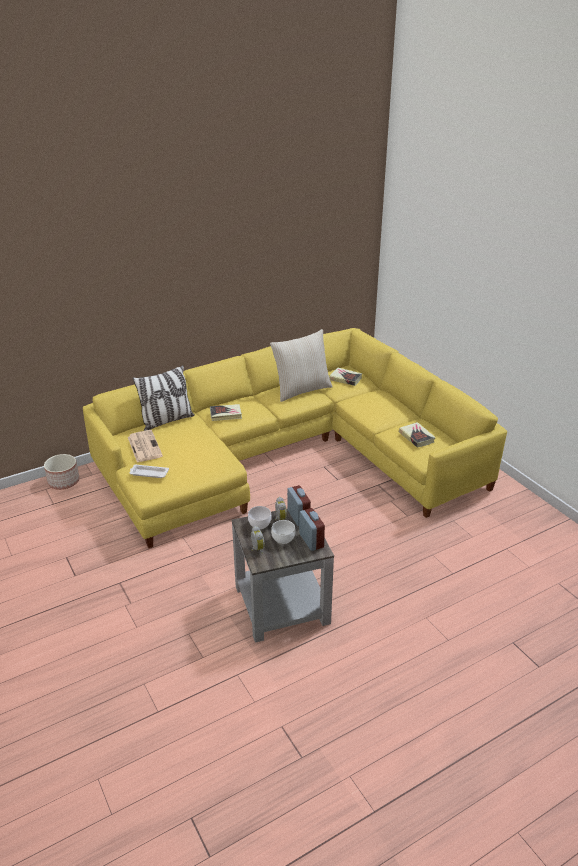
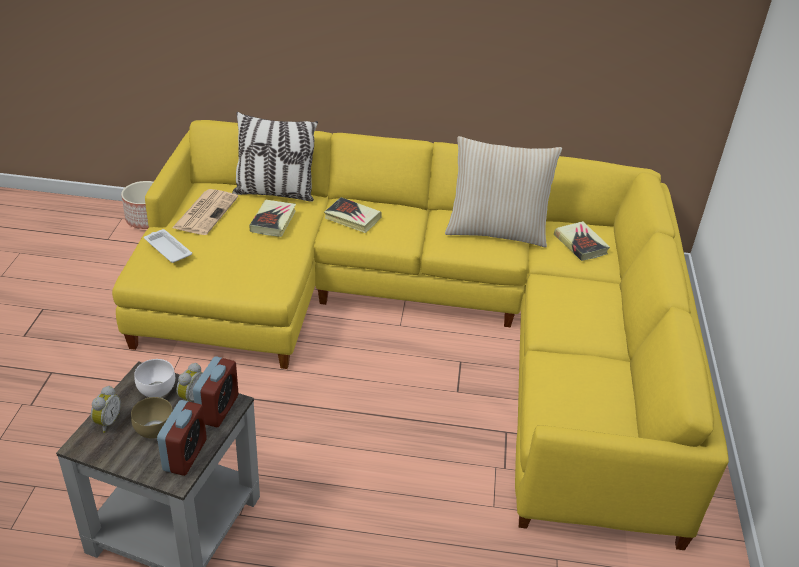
camera: 35 degrees right, 5 degrees up
(283, 539) = (155, 429): white bowl -> brown bowl
(416, 437) = (577, 388): book -> book (273, 221)

